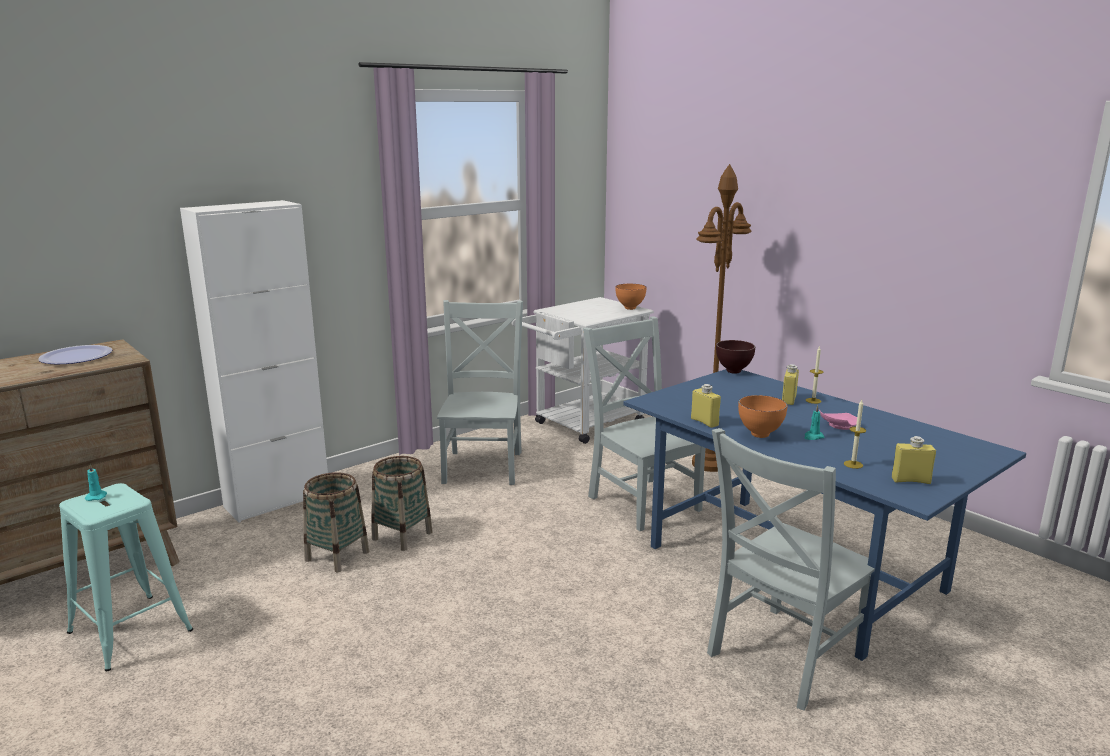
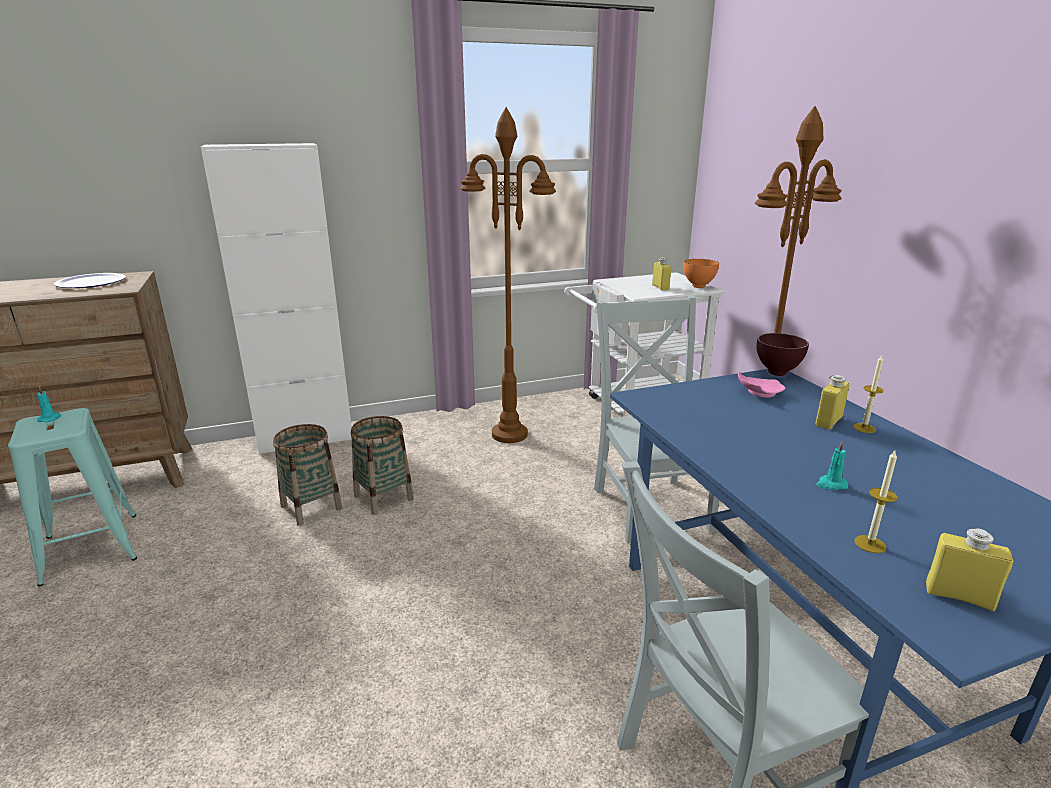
camera: 20 degrees right, 5 degrees up
(483, 465) = (510, 434): grey chair -> brown floor lamp
(704, 422) = (689, 436): yellow bottle -> yellow bottle (660, 287)
(760, 435) = (754, 468): orange bowl -> none
(838, 426) = (880, 473): pink plate -> pink plate (758, 393)

